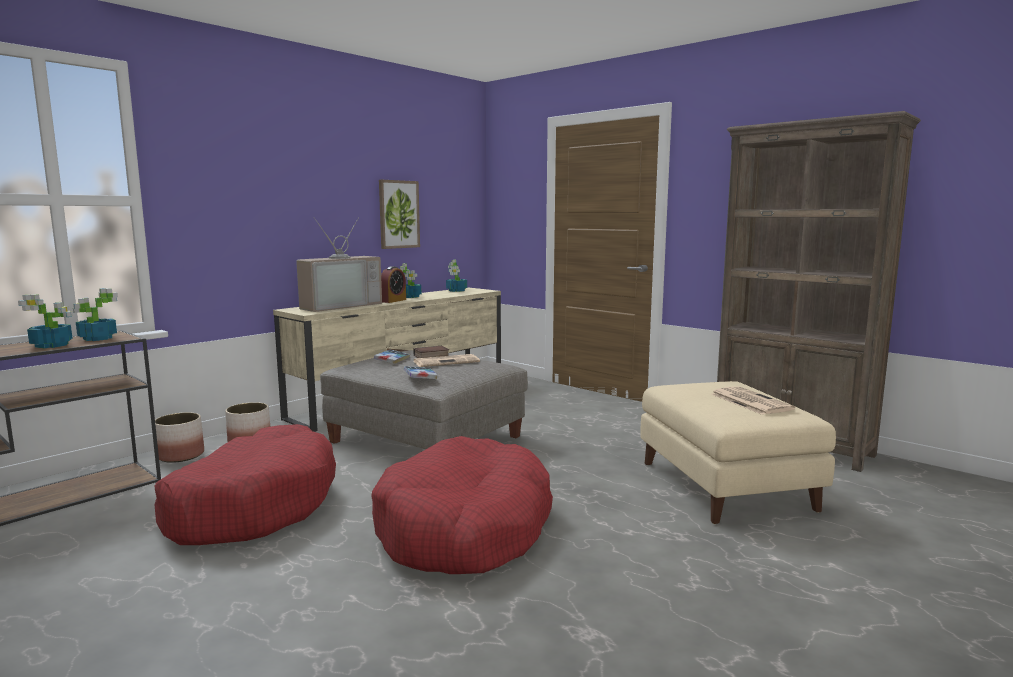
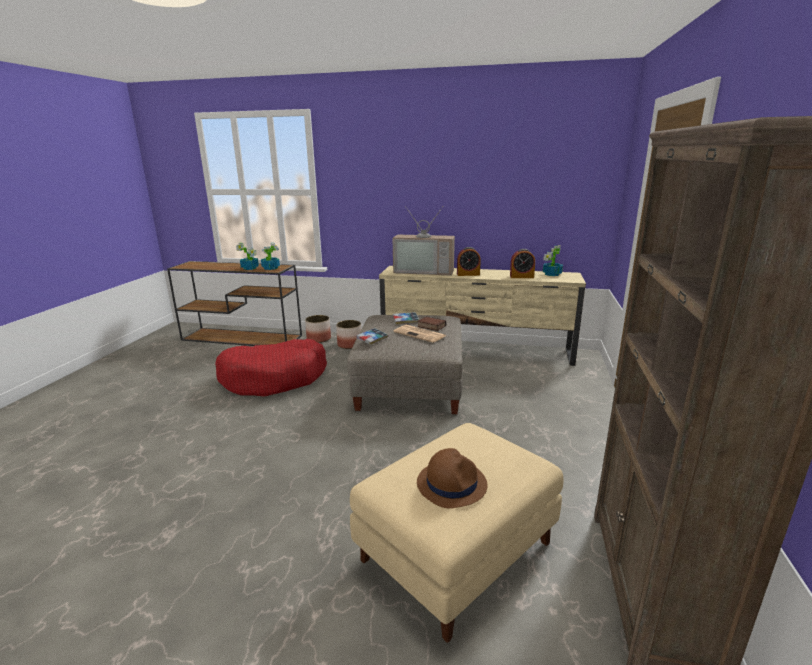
camera: 60 degrees right, 10 degrees up
(398, 214) = (505, 201): picture -> none
(410, 297) = (494, 273): potted plant -> none
(443, 295) = (521, 277): none -> alarm clock
(464, 528) = (283, 446): red dog bed -> none
(749, 401) = (451, 483): newspaper -> brown hat

